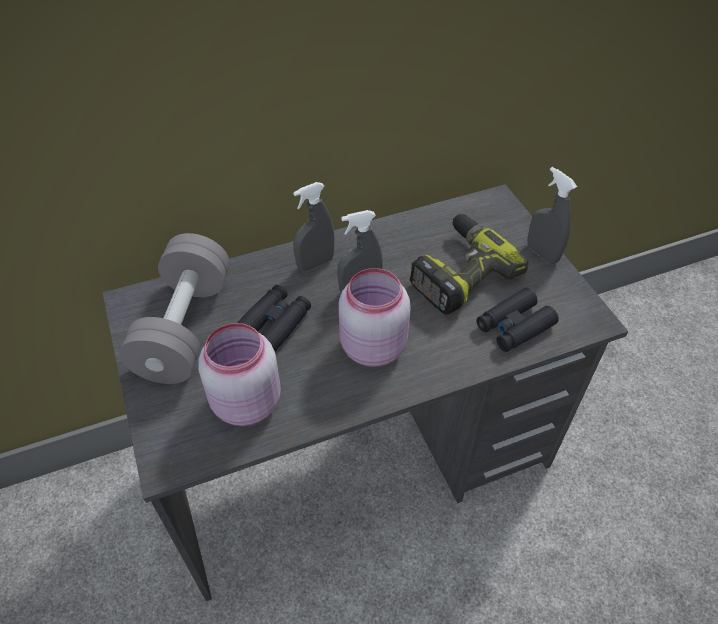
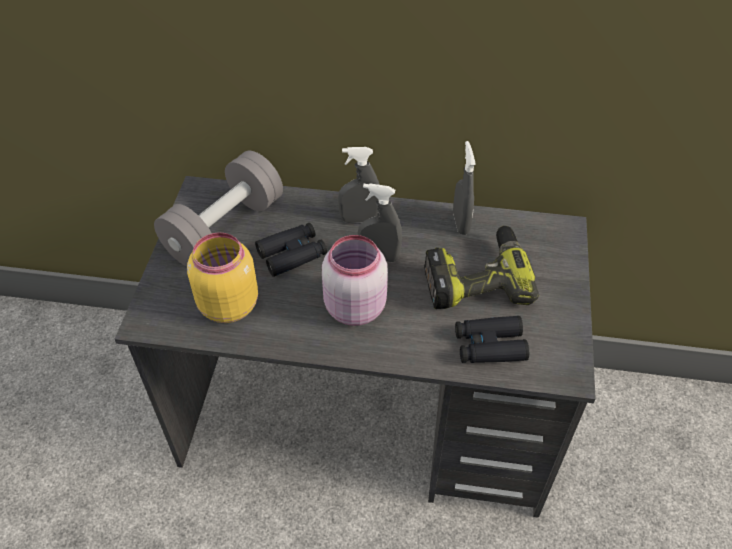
camera: 30 degrees right, 0 degrees up
(244, 402) = (227, 304): pink jar -> yellow jar
(542, 254) = (568, 294): grey spray bottle -> grey spray bottle (460, 223)

